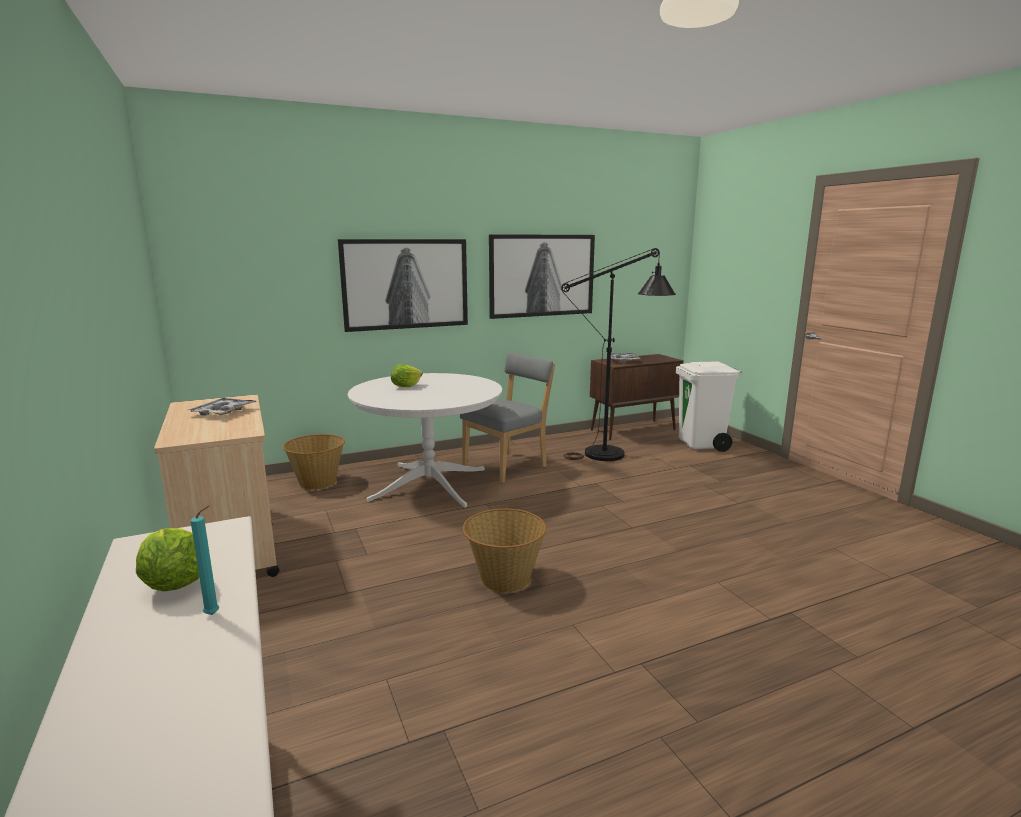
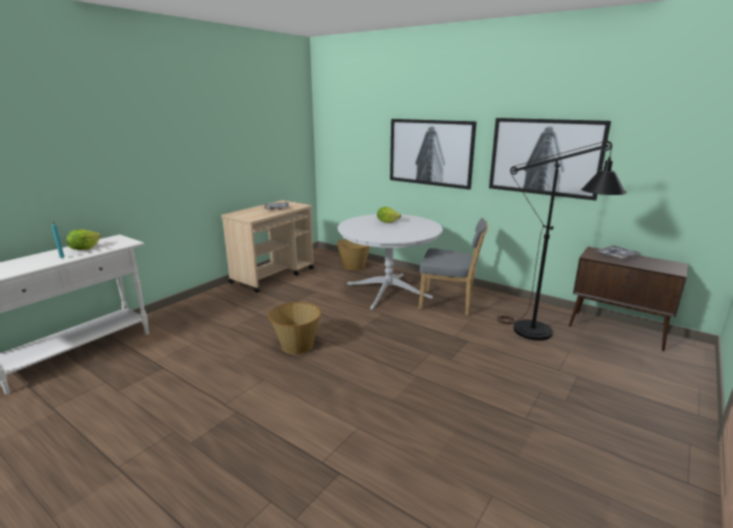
camera: 60 degrees right, 5 degrees up
(701, 444) = (649, 373): white trash can -> none

